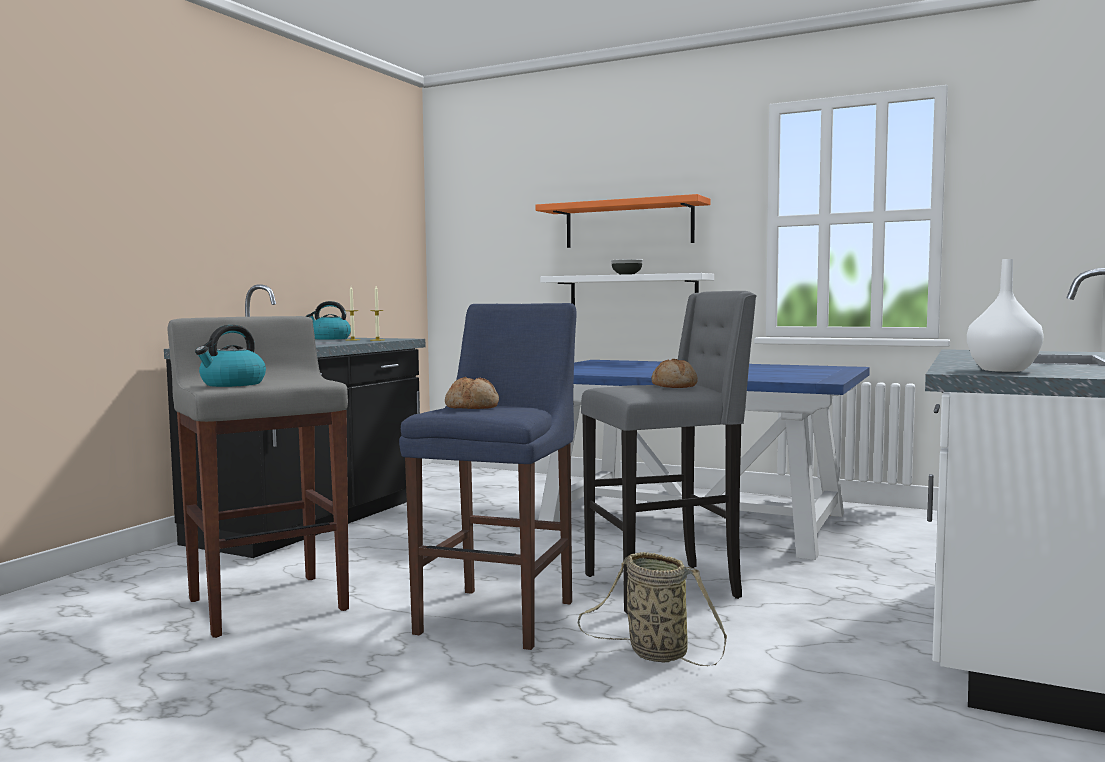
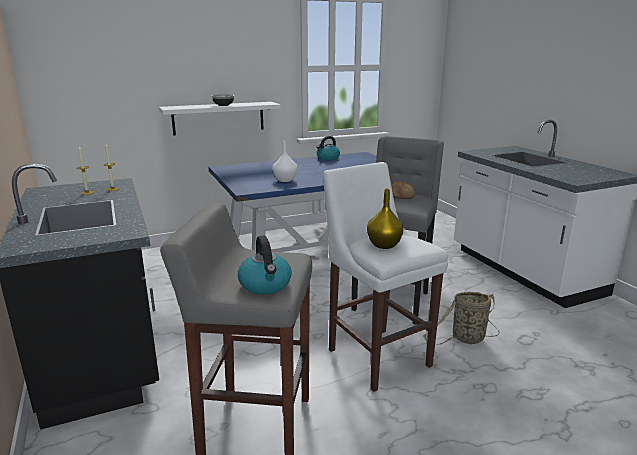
camera: 50 degrees left, 15 degrees up
(330, 338) = (45, 193): kettle -> kettle (327, 158)
(472, 407) = (384, 245): bread -> yellow vase
(501, 614) = (376, 354): blue stool -> white stool
(628, 224) = (212, 67): orange shelf -> none
(1003, 370) = (574, 176): white vase -> white vase (285, 180)

